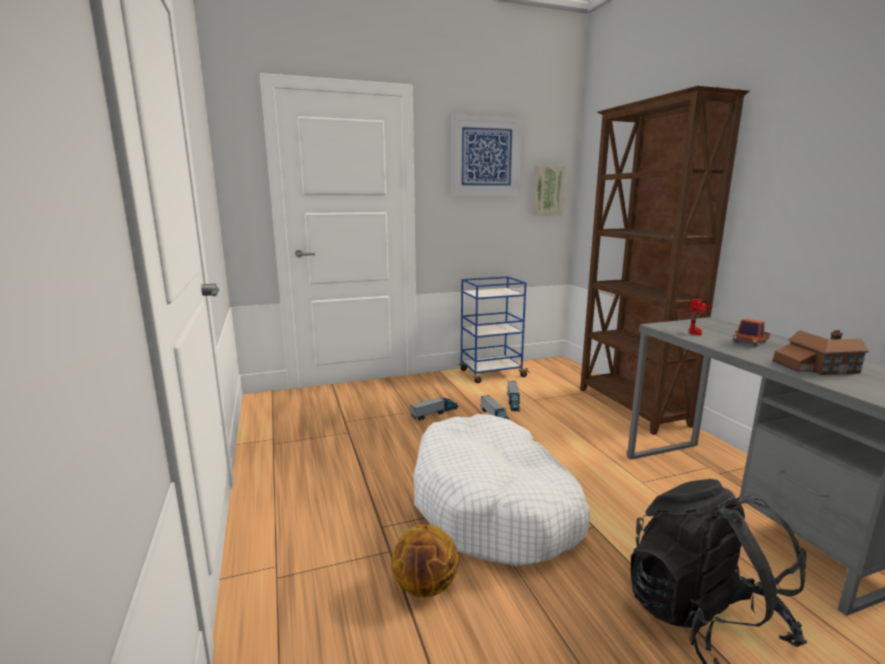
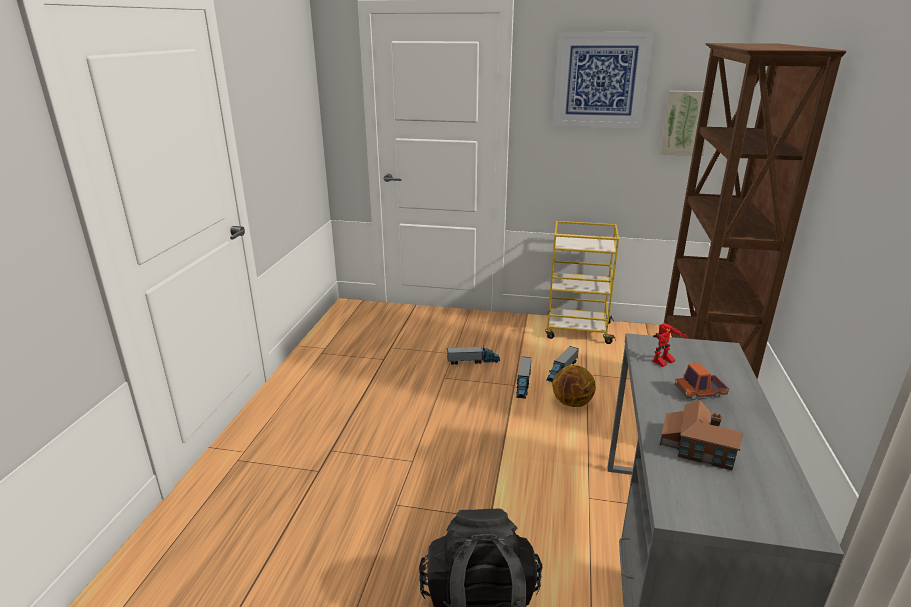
camera: 30 degrees right, 10 degrees up
(425, 587) = (315, 506): basketball -> basketball (572, 403)
(491, 374) = (577, 331): blue cart -> yellow cart
(495, 505) = (429, 466): white dog bed -> none

